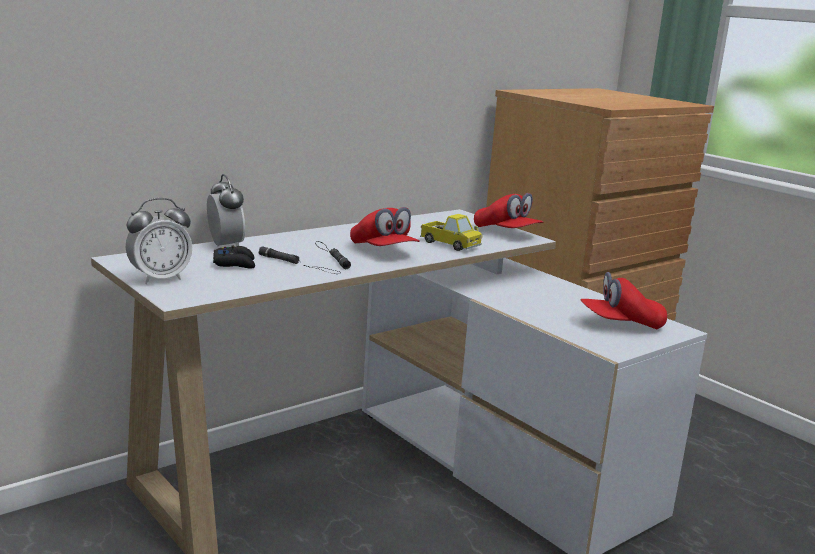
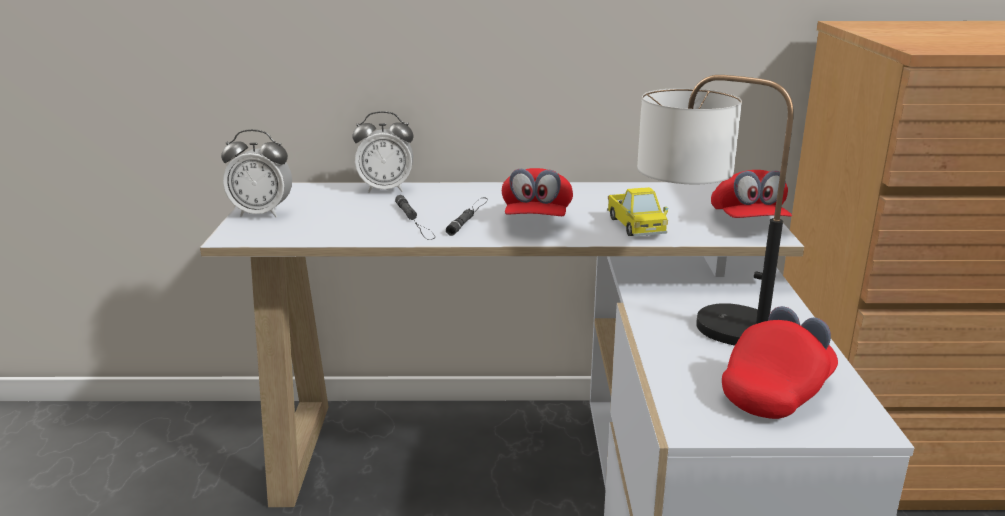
camera: 40 degrees right, 5 degrees up
(225, 246) = (386, 189): alarm clock -> alarm clock turned 75 degrees clockwise
(234, 263) = (356, 209): black game controller -> none
(527, 298) = (698, 318): none -> table lamp
(621, 324) = (777, 391): red cap -> red cap turned 105 degrees clockwise

